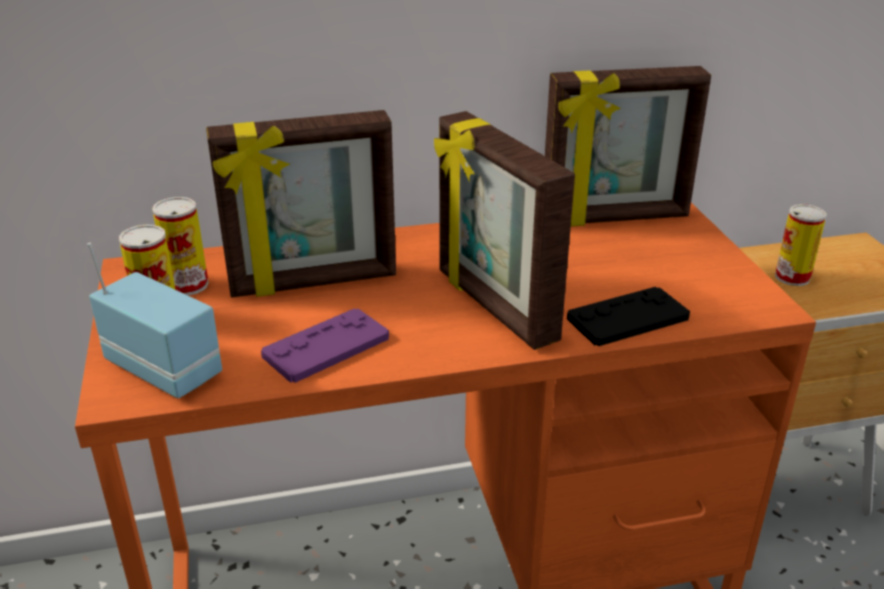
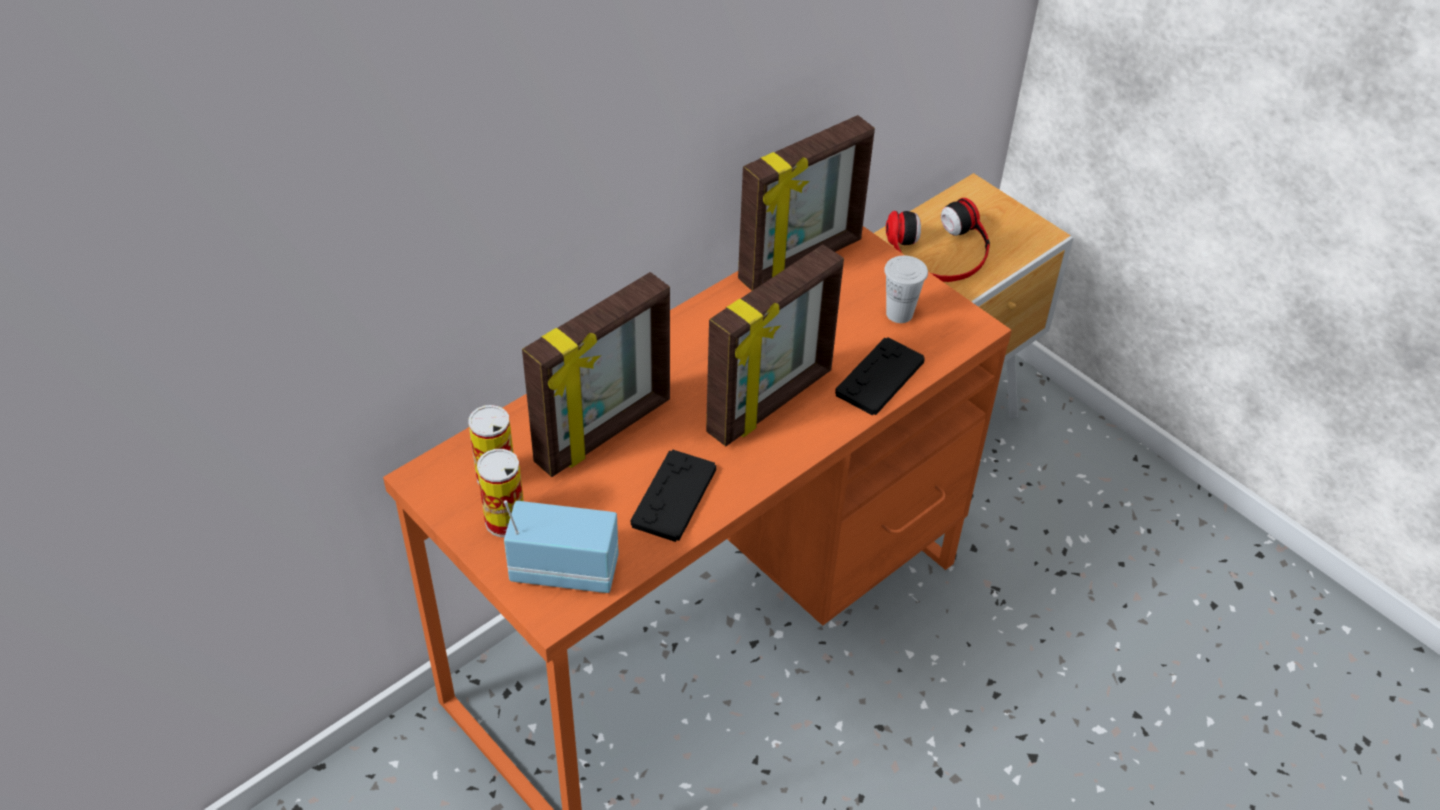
camera: 30 degrees left, 15 degrees up
(326, 347) = (674, 497): purple game controller -> black game controller
(493, 306) = (771, 403): picture frame -> picture frame turned 75 degrees counterclockwise
(689, 277) = (899, 314): none -> white cup
(792, 277) = (939, 252): can -> headphones

